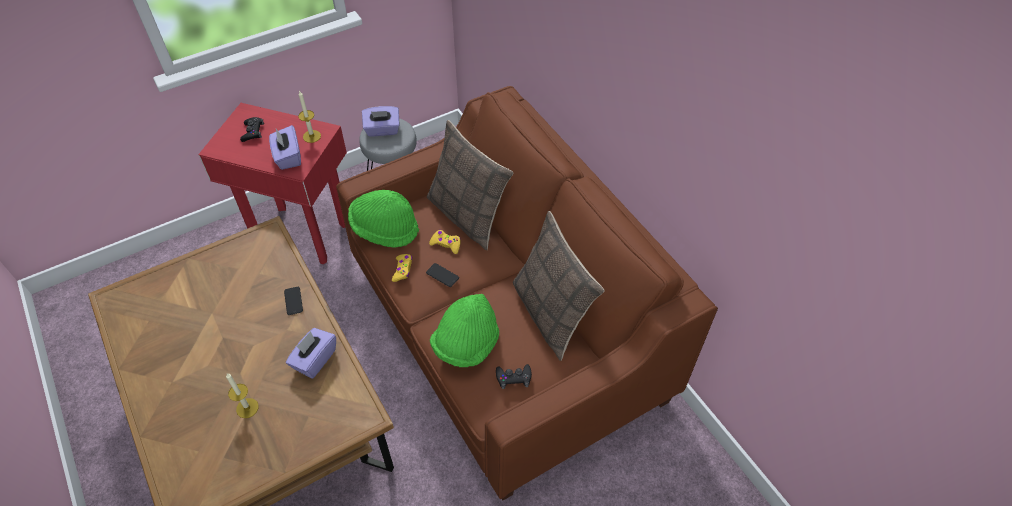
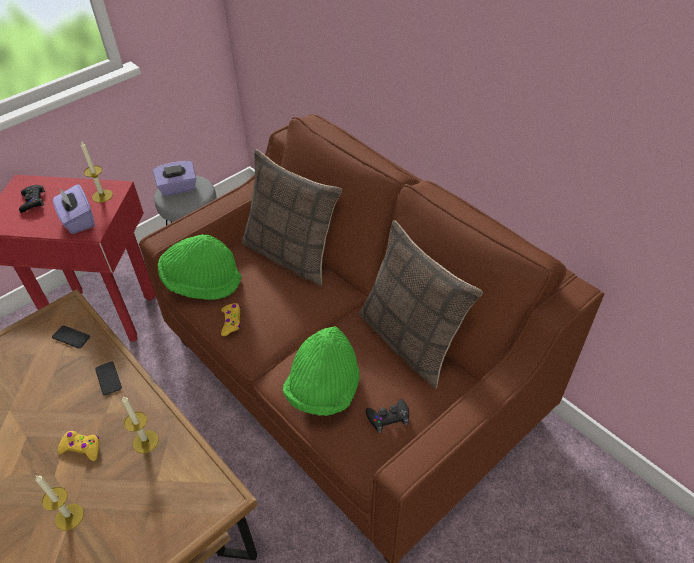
camera: 10 degrees left, 5 degrees down
(314, 360) = (145, 442): purple tissue box -> candle
(442, 275) = (278, 320): phone -> phone (71, 337)
(446, 244) = (274, 286): yellow game controller -> yellow game controller (82, 448)

